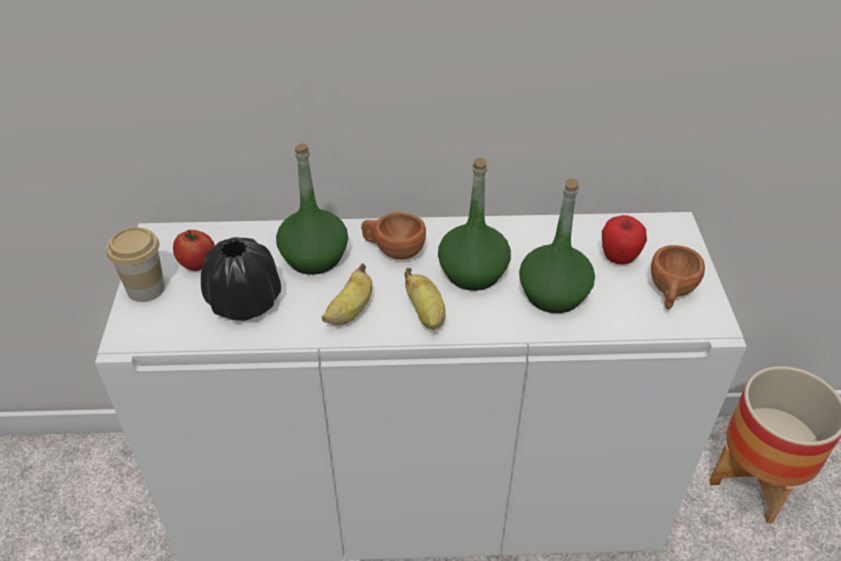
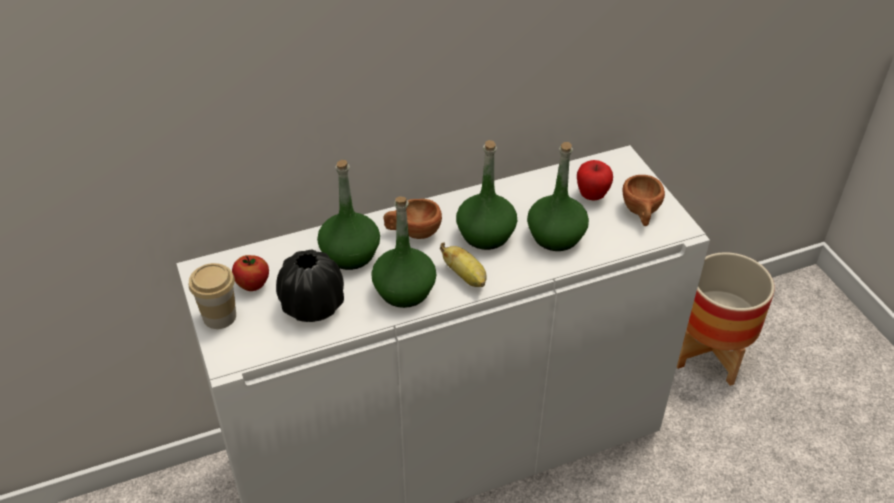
camera: 20 degrees left, 0 degrees up
(350, 311) = (404, 290): banana -> green bottle

